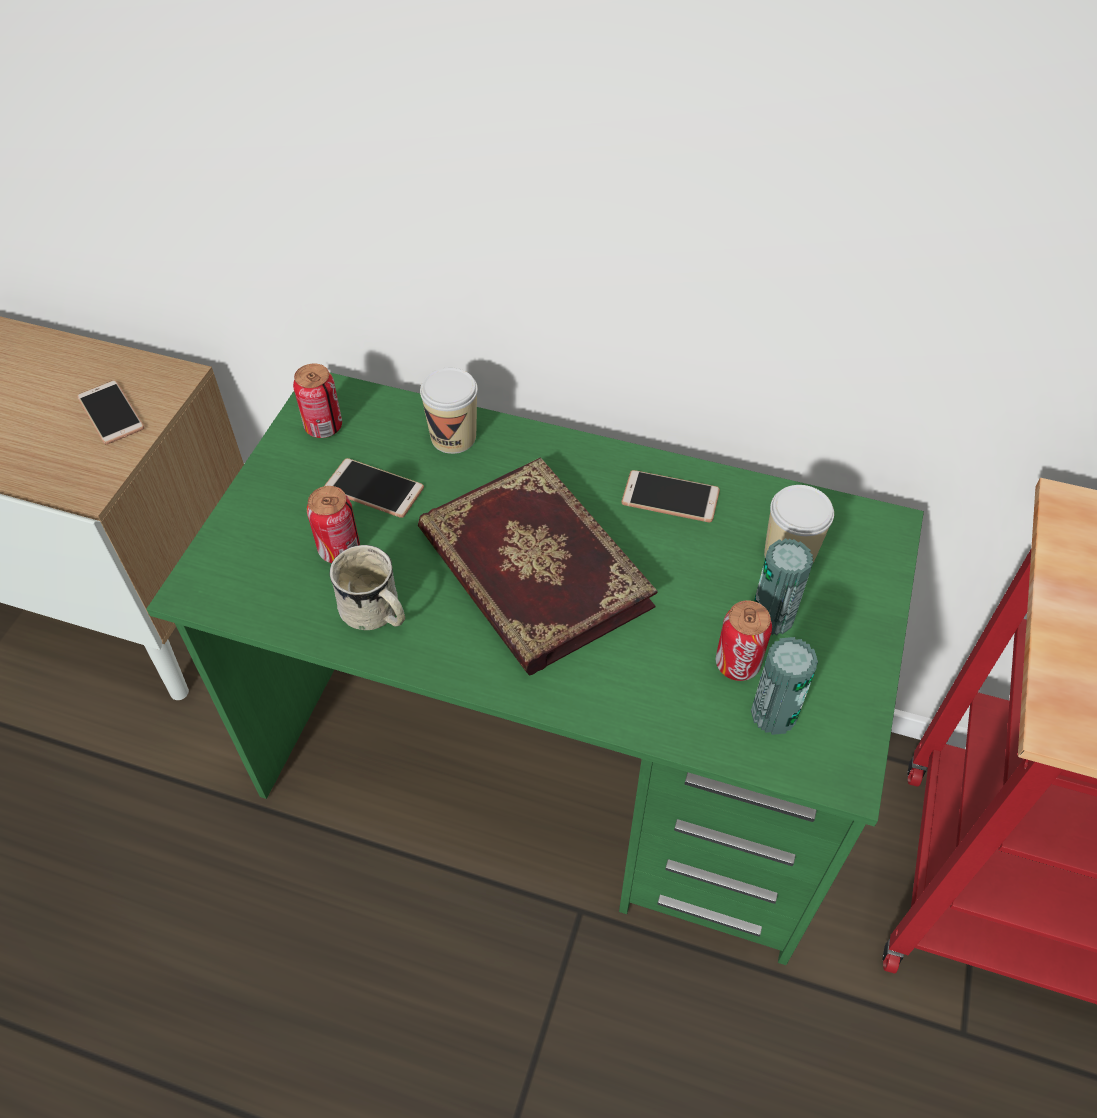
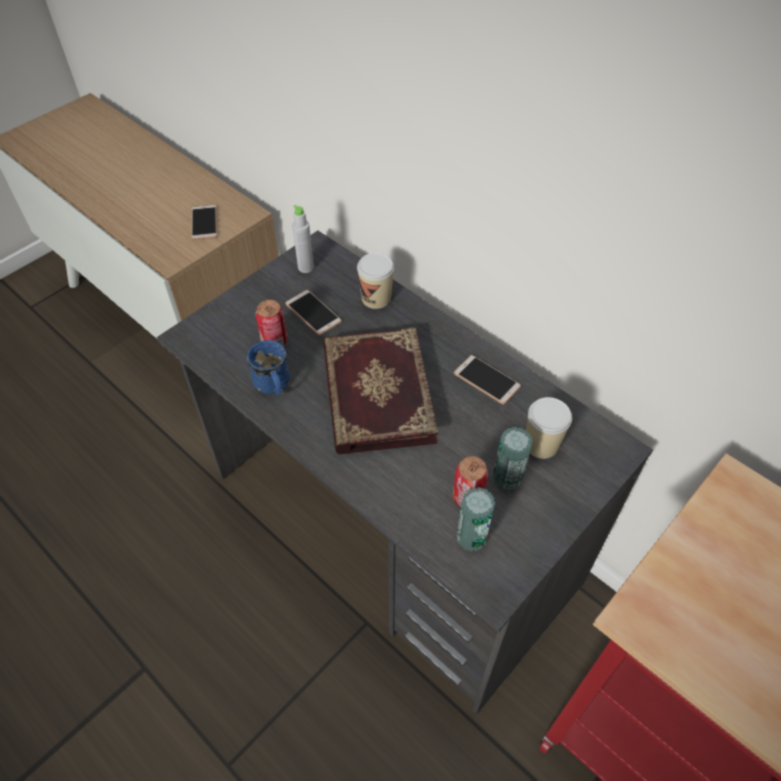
camera: 25 degrees right, 0 degrees up
(323, 427) = (306, 267): can -> grey bottle
(376, 615) = (273, 386): white mug -> blue mug
(550, 767) = (392, 529): green desk -> grey desk

